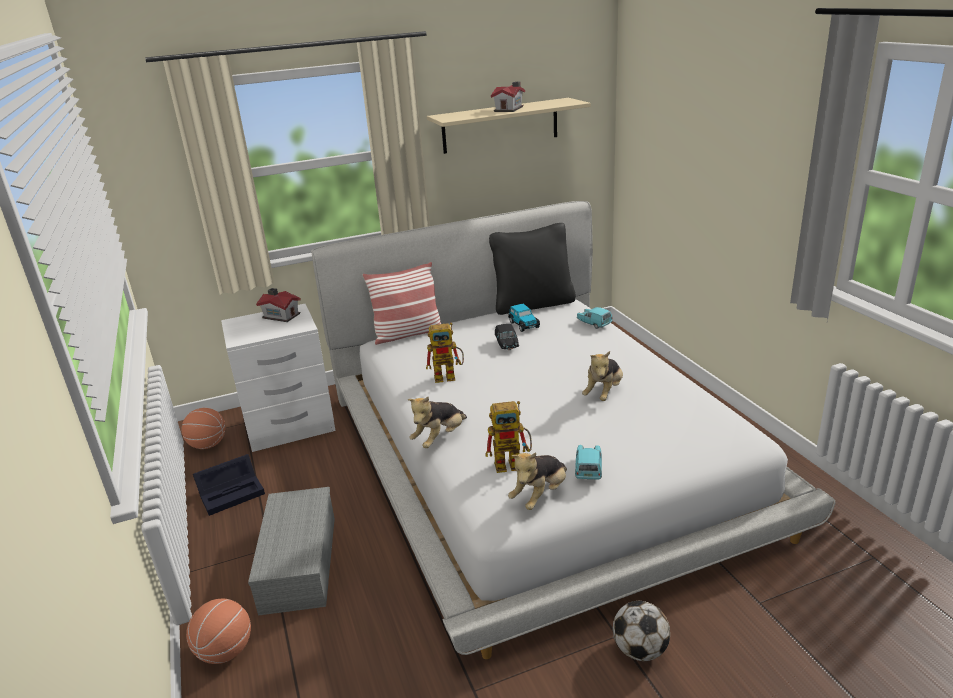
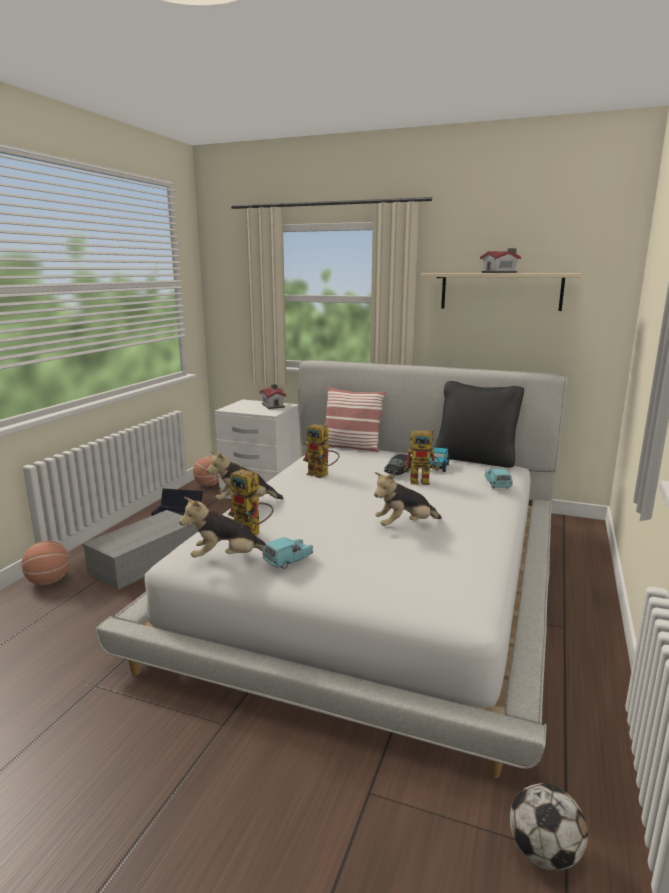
camera: 40 degrees right, 10 degrees down
(541, 344) = (424, 481): none -> toy robot
(640, 650) = (220, 745): football -> football (544, 853)

